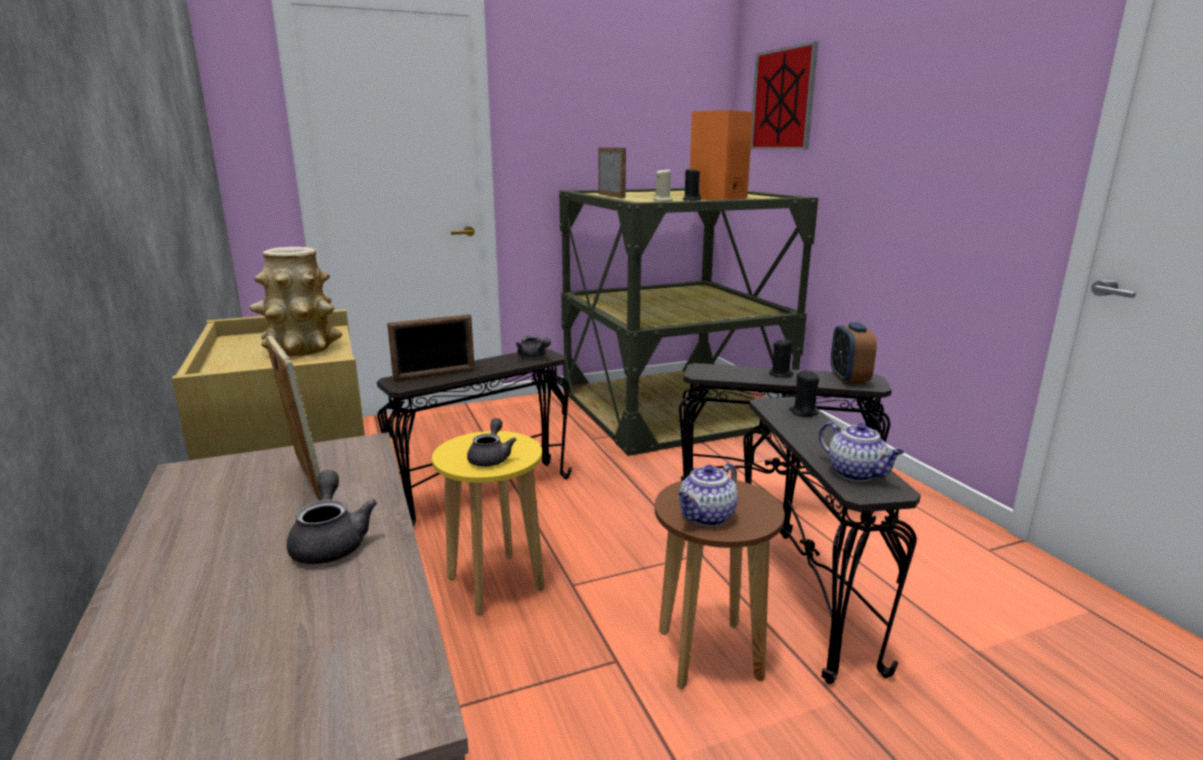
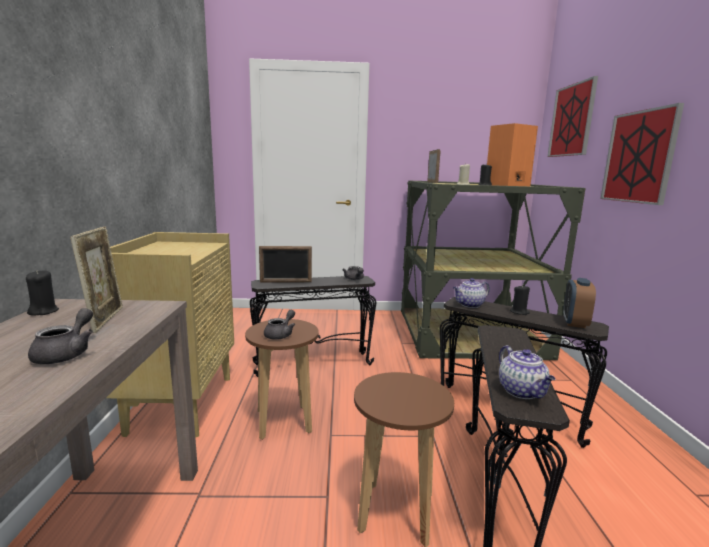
camera: 20 degrees right, 5 degrees down
(301, 349) = (185, 250): vase -> none
(495, 583) = (283, 421): yellow stool -> brown stool
(706, 517) = (387, 401): teapot -> teapot (469, 305)
(803, 412) = (515, 340): black candle -> black candle (43, 311)
(884, 158) = (639, 157): none -> picture

